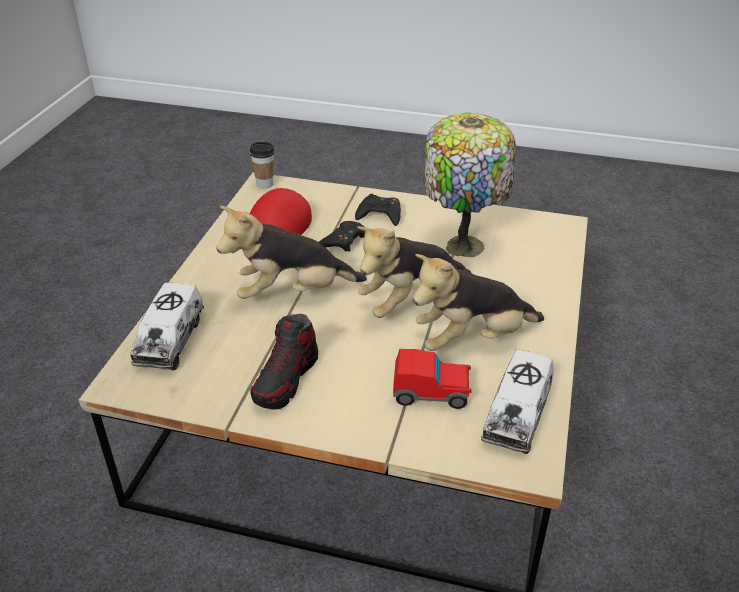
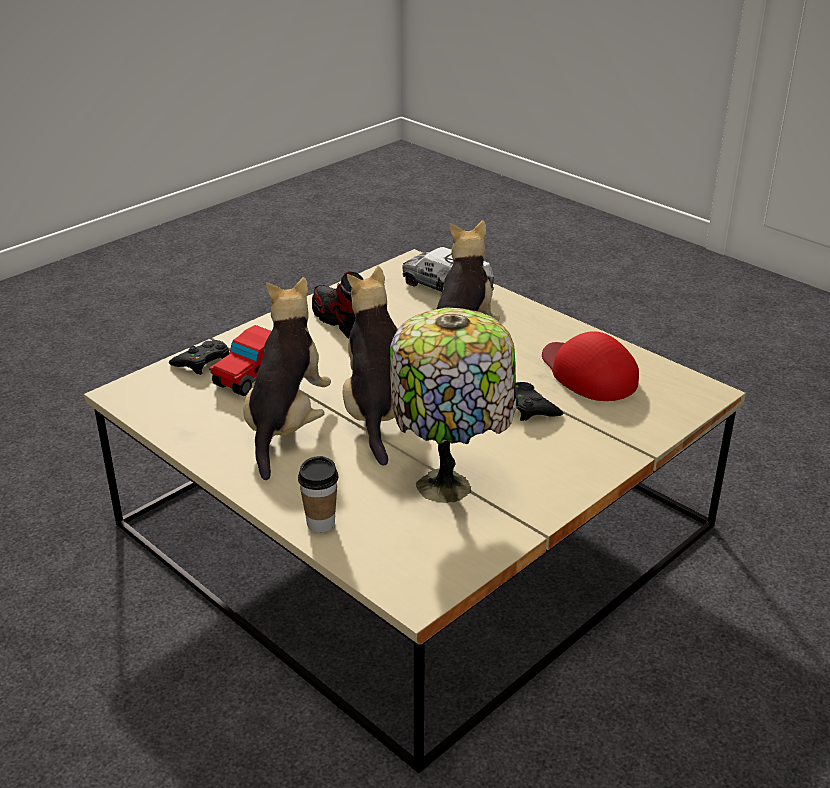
camera: 120 degrees right, 5 degrees down
(265, 184) = (704, 392): cup -> cup (320, 523)
(380, 215) = (566, 449): black game controller -> black game controller (203, 362)
(517, 415) = (175, 408): toy truck -> none

